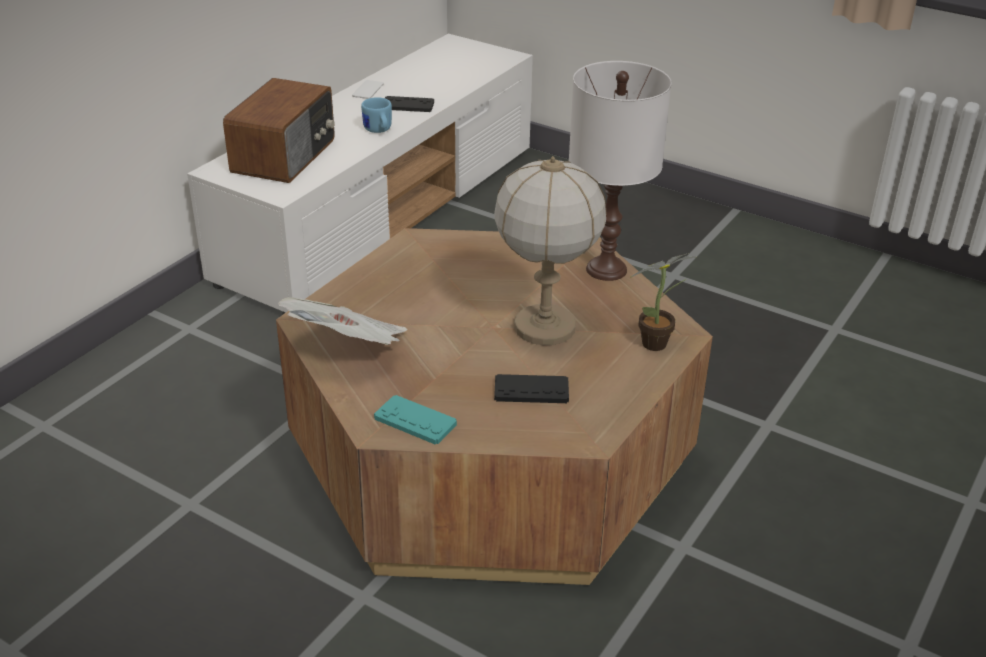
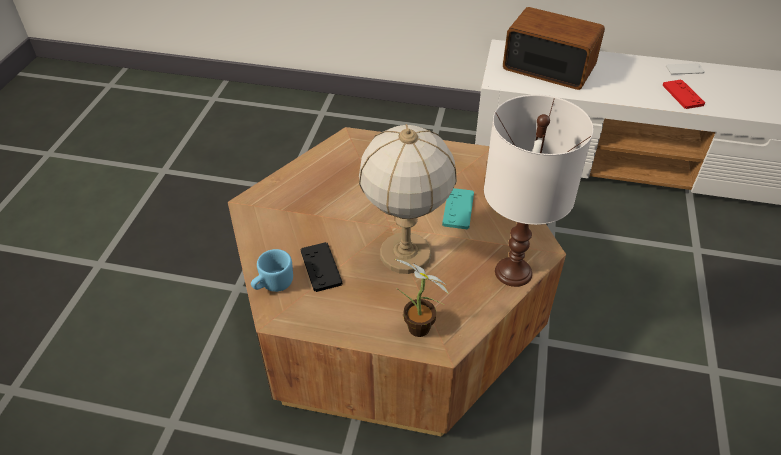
camera: 70 degrees right, 10 degrees up
(286, 156) = (548, 67): radio -> radio turned 150 degrees counterclockwise
(349, 348) = (329, 166): newspaper -> none
(378, 131) = (626, 94): blue mug -> blue mug (272, 285)
(408, 105) = (682, 95): black game controller -> red game controller
(415, 421) = (263, 219): turquoise game controller -> turquoise game controller (458, 209)

